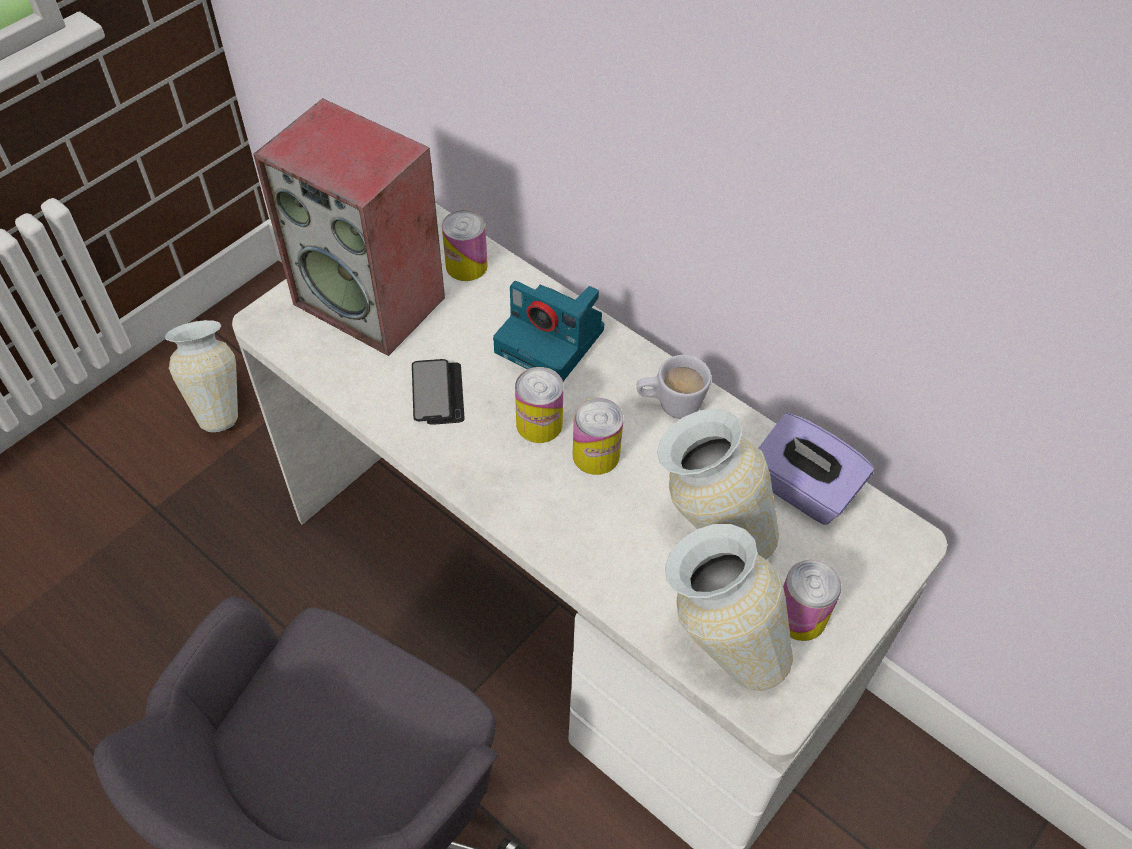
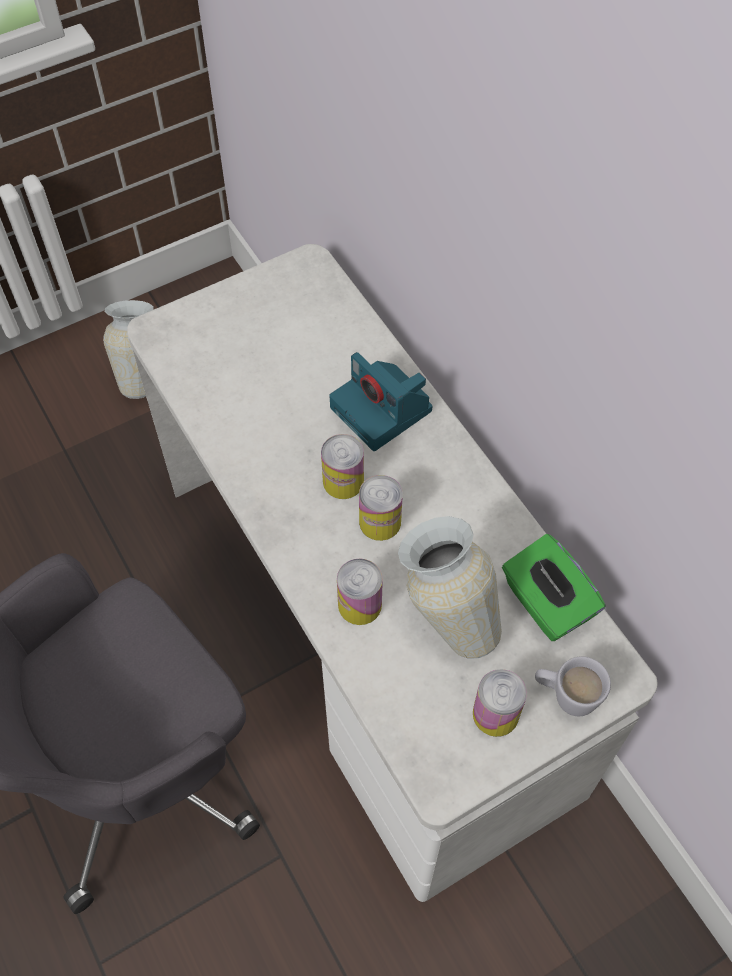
camera: 20 degrees right, 5 degrees up
(372, 300) = (246, 334): speaker -> none
(438, 393) = (269, 431): phone -> none
(466, 265) = (337, 322): can -> can (359, 605)
(669, 405) = (461, 495): white mug -> white mug (566, 696)
(718, 648) = (414, 719): vase -> none
(802, 489) = (546, 603): purple tissue box -> green tissue box

